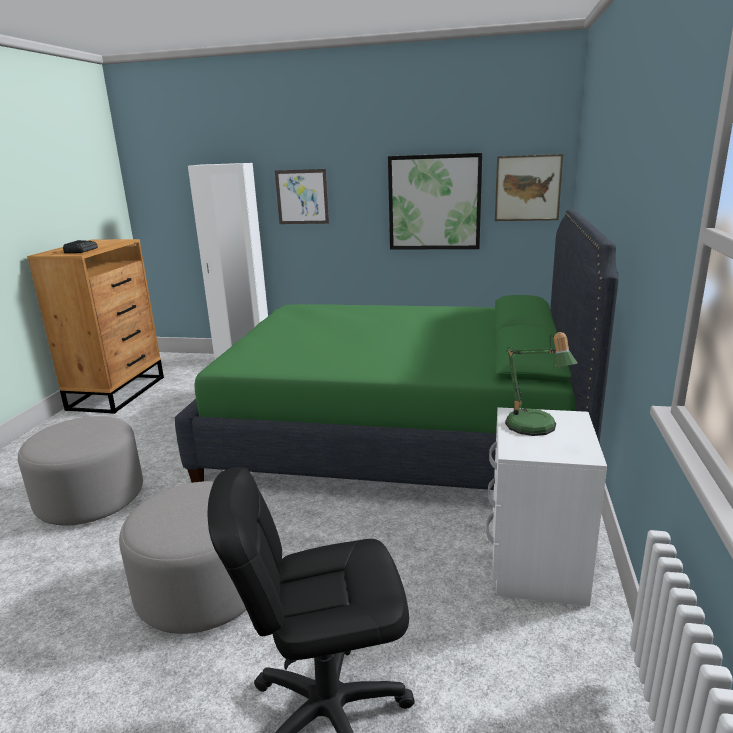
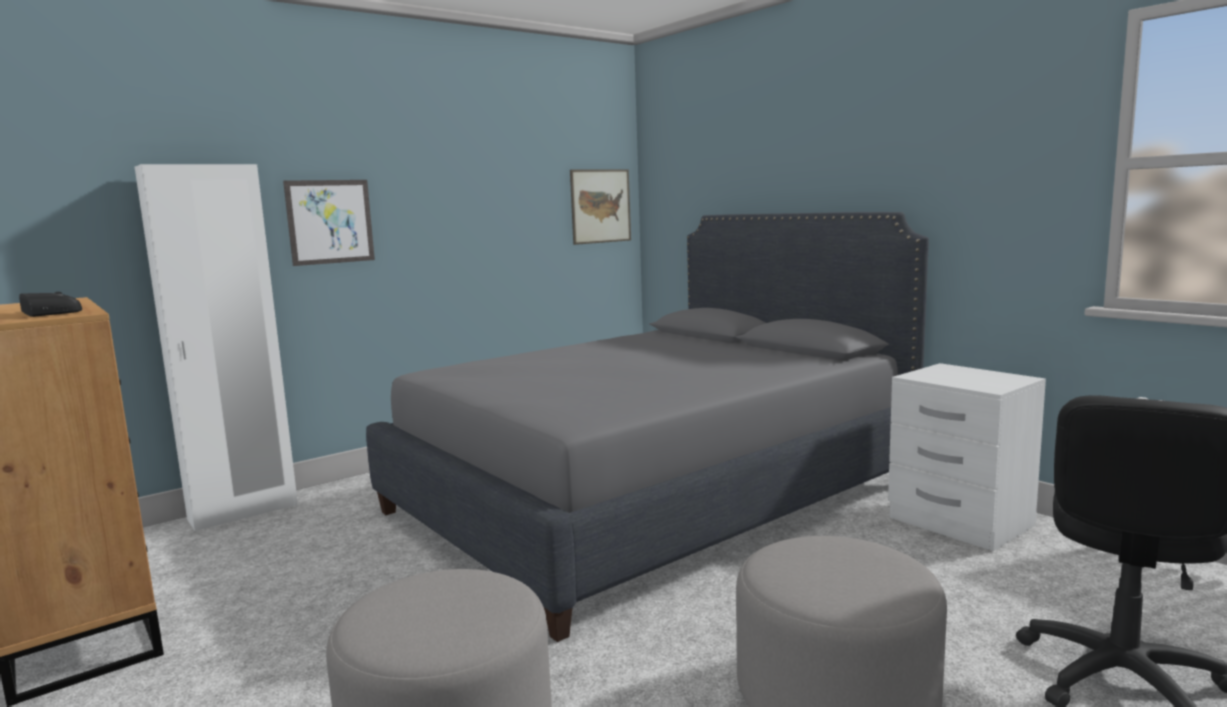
camera: 50 degrees left, 10 degrees down
(398, 434) = (652, 498): green bed -> grey bed
(434, 202) = (509, 225): picture -> none
(534, 428) = (954, 377): table lamp -> none

